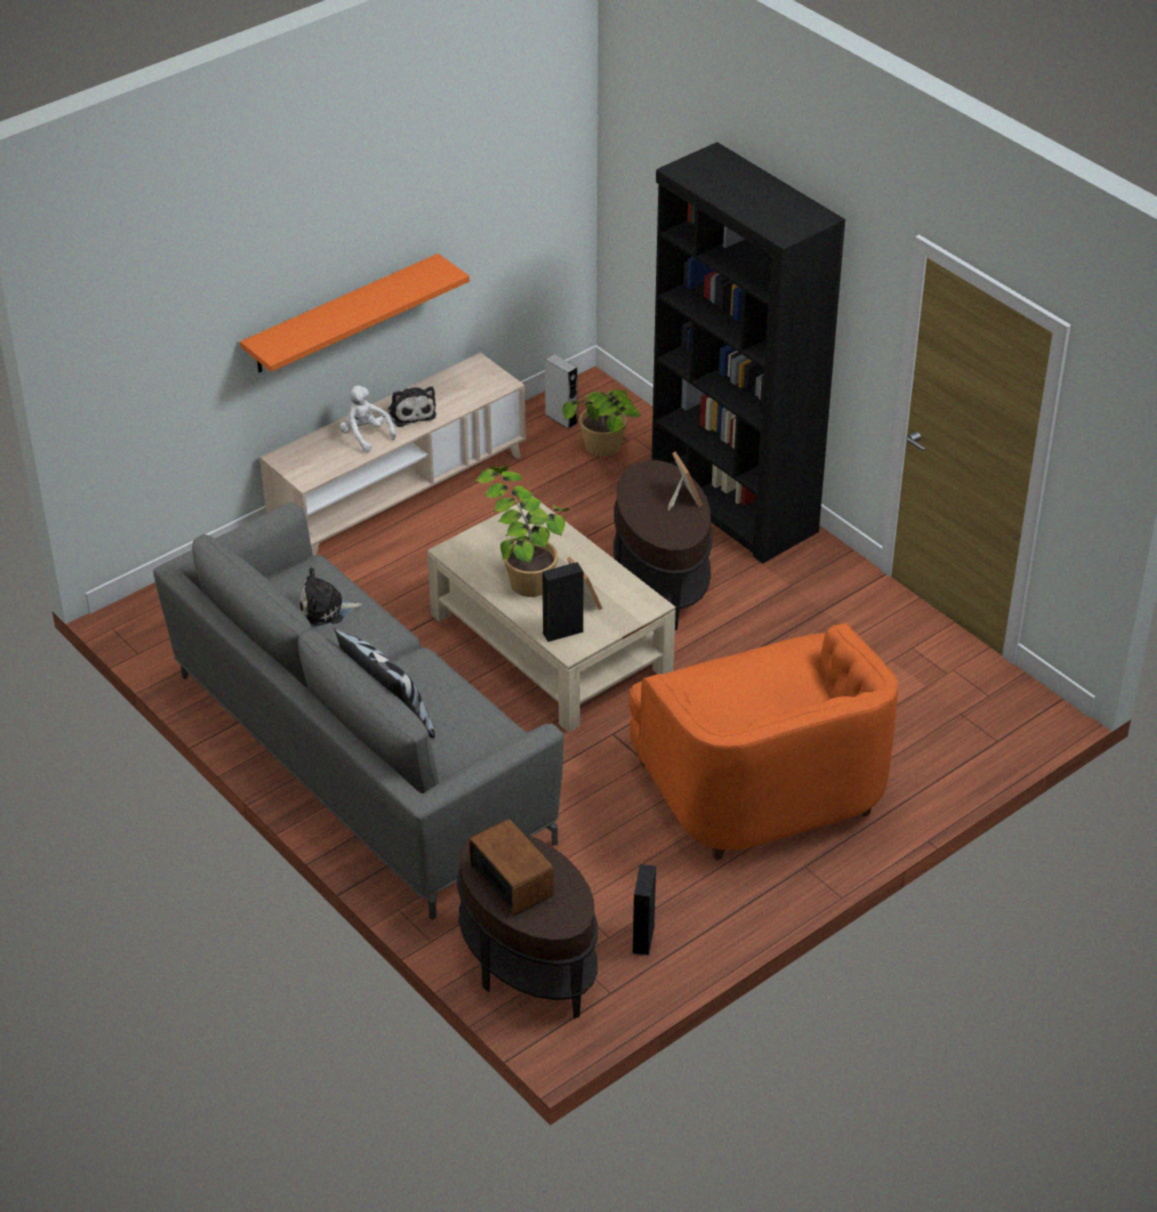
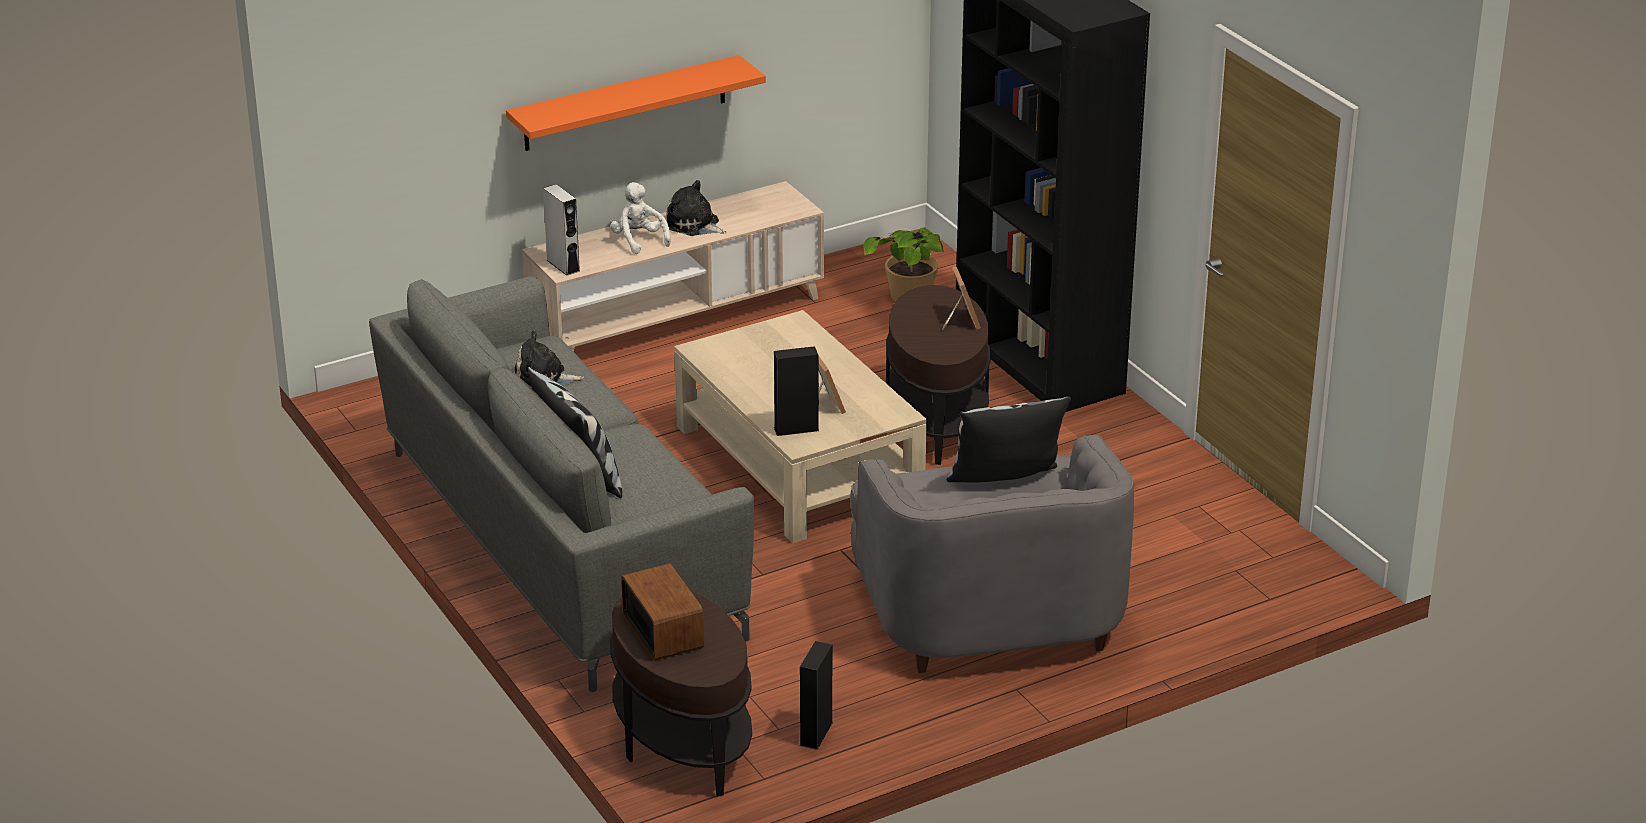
camera: 10 degrees right, 10 degrees down
(411, 412) = (694, 225): plush toy -> plush toy turned 135 degrees clockwise
(523, 570) = (771, 372): potted plant -> none
(561, 419) = (872, 270): grey speaker -> grey speaker (563, 265)
(761, 785) = (990, 611): orange armchair -> grey armchair
(768, 674) = (1006, 482): none -> pillow

